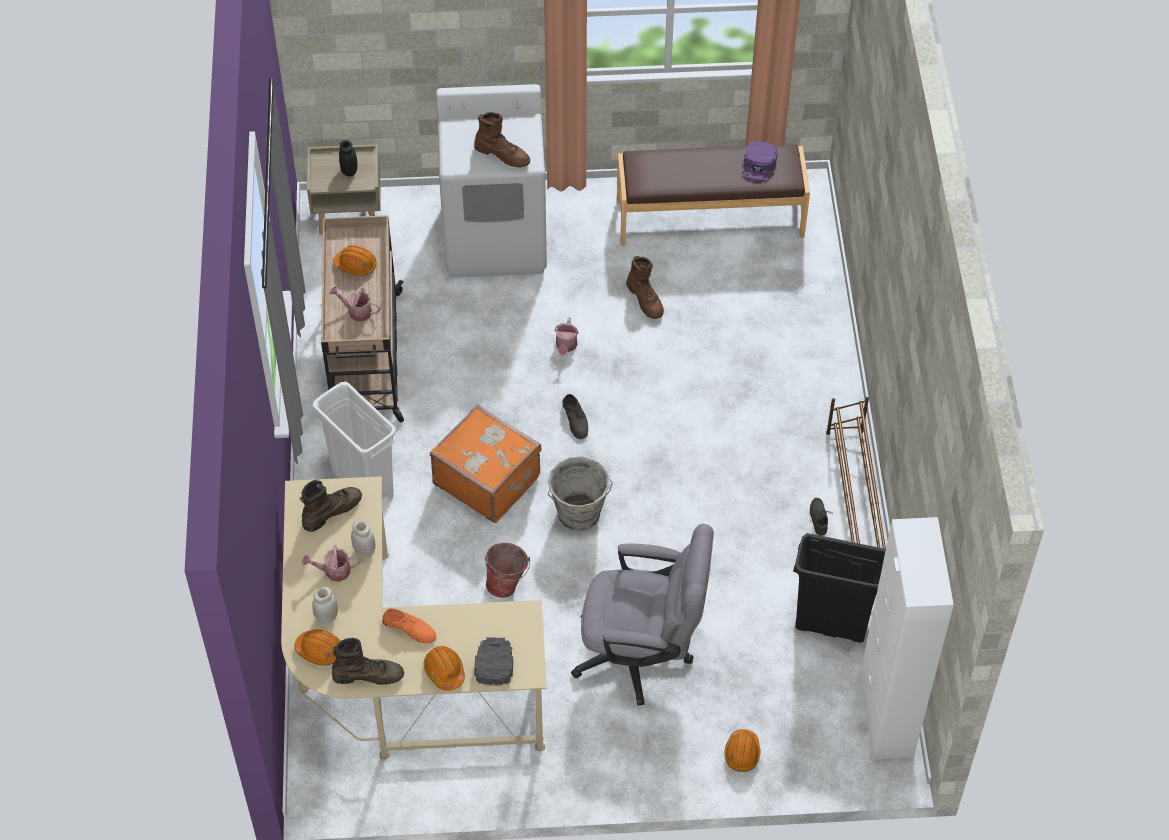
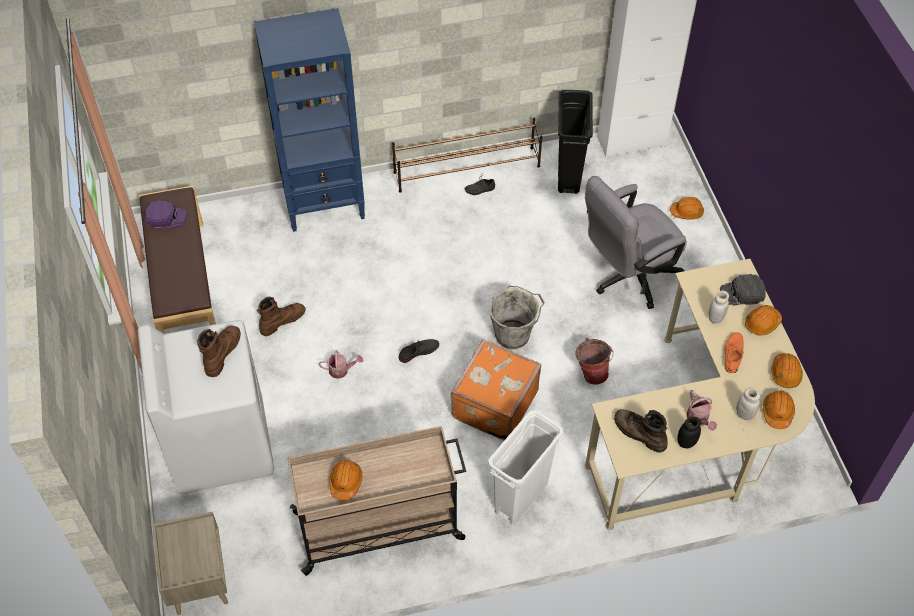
camera: 100 degrees left, 0 degrees up
(349, 171) = (189, 545): black jar -> black jar (686, 442)
(356, 311) = (403, 469): watering can -> none
(364, 551) = (671, 400): white jar -> white jar (715, 318)
(368, 674) = (785, 373): brown boot -> orange hard hat
(642, 655) = (628, 277): grey office chair -> grey office chair turned 120 degrees counterclockwise
(817, 354) = (325, 204): none -> blue bookcase

